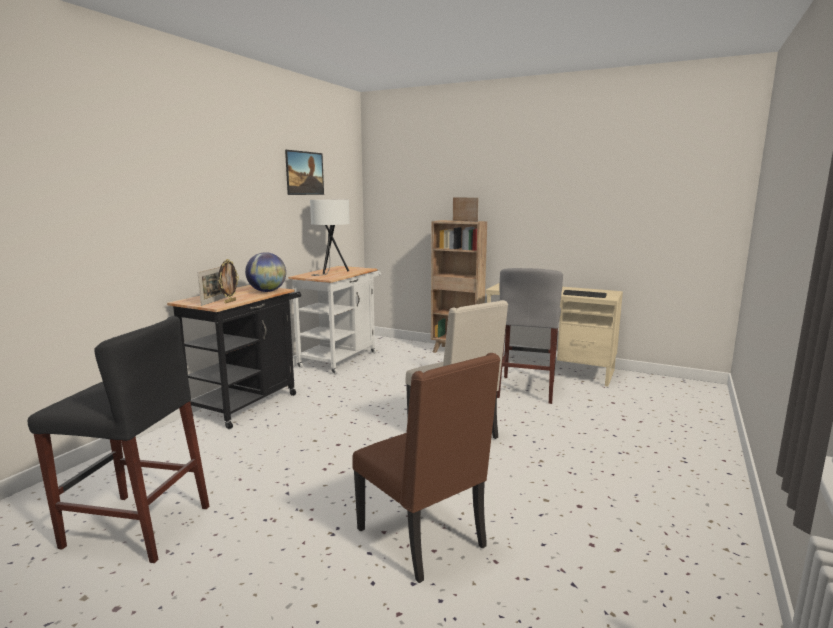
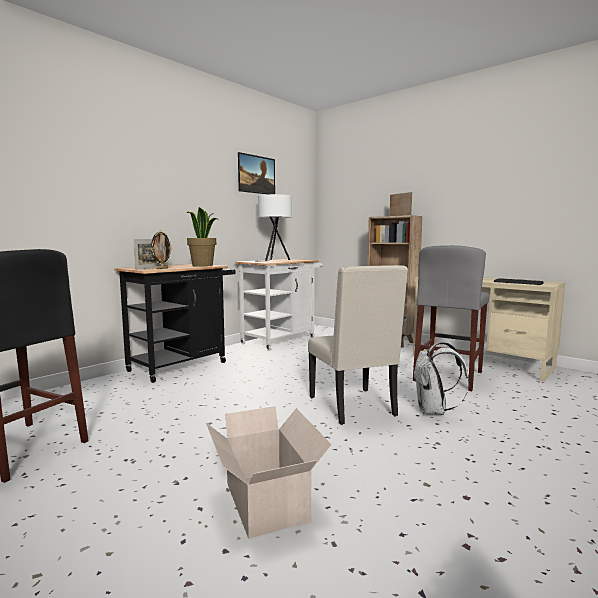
camera: 15 degrees right, 5 degrees down
(267, 291) = (203, 265): globe -> potted plant
(424, 538) = (266, 503): brown chair -> cardboard box
(527, 429) = (434, 411): none -> white backpack

